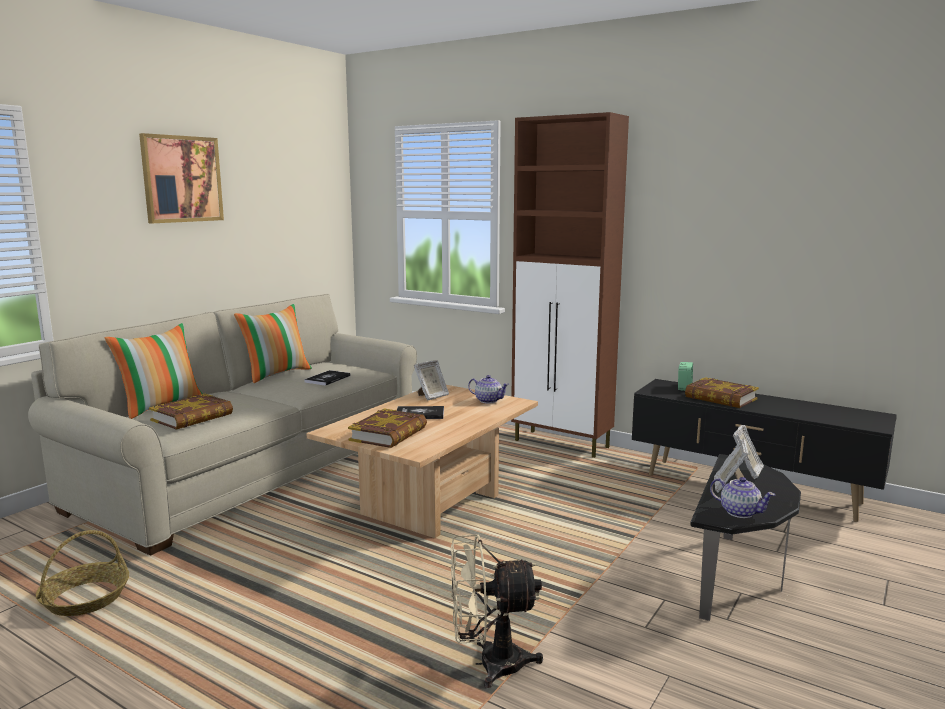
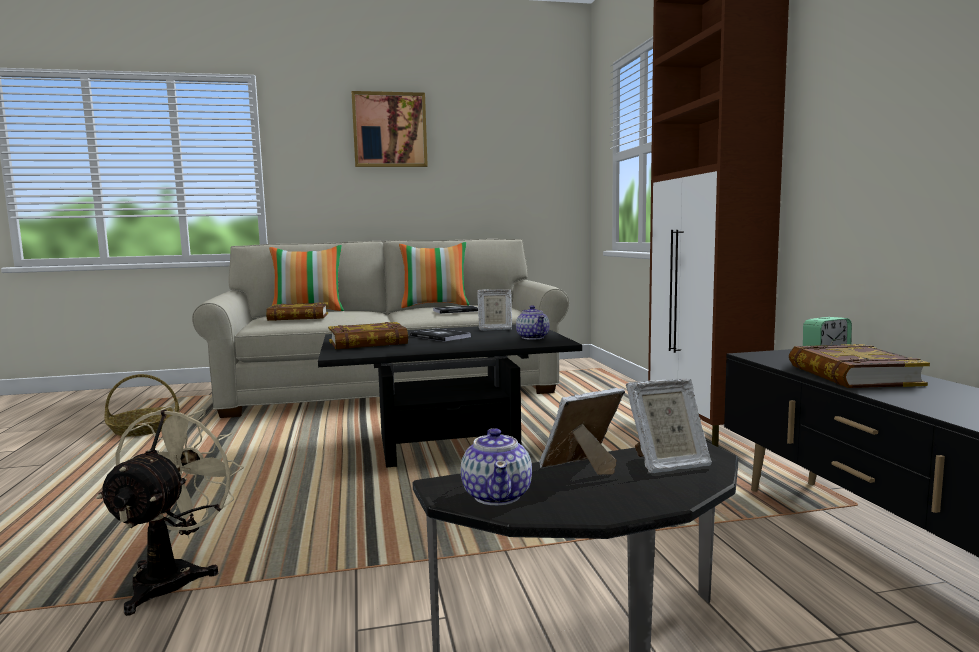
camera: 45 degrees right, 5 degrees down
(431, 505) = (447, 444): beige coffee table -> black coffee table
(489, 664) = (174, 576): beige fan -> beige fan turned 60 degrees clockwise

